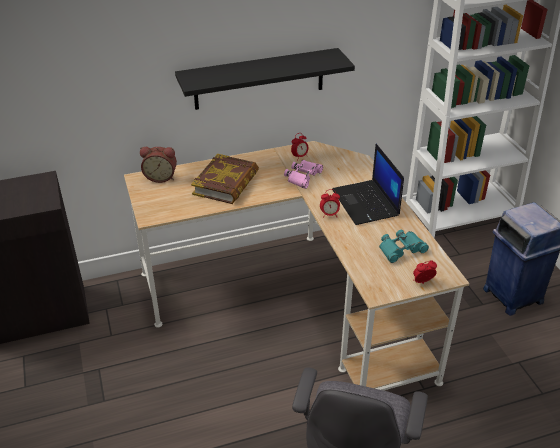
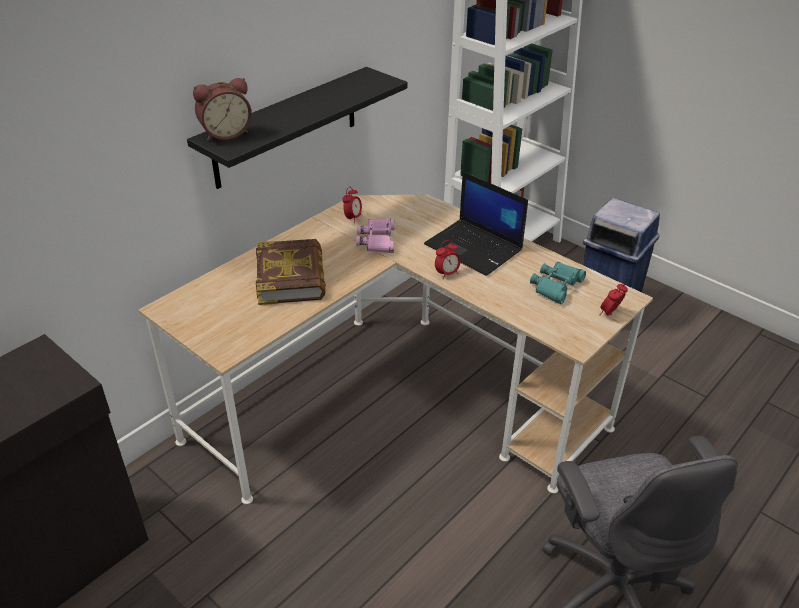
camera: 30 degrees left, 0 degrees up
(161, 177) = (195, 296): alarm clock -> alarm clock (225, 133)

